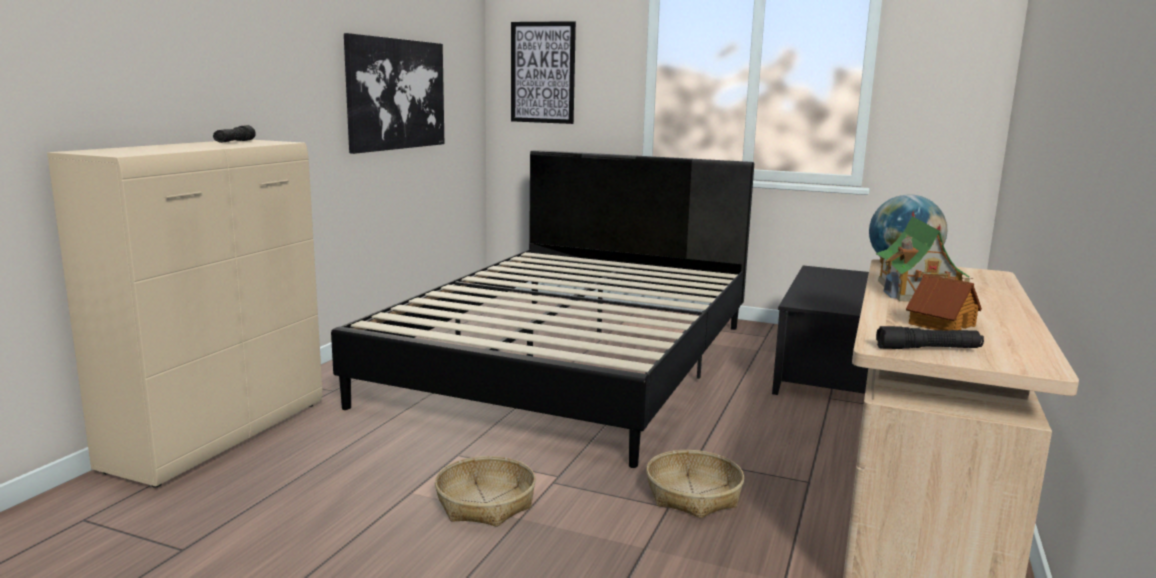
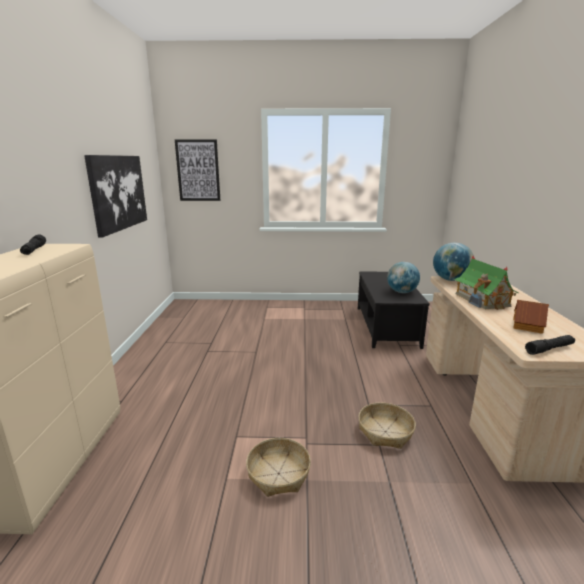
camera: 20 degrees left, 5 degrees up
(572, 361) = (257, 345): black bed -> none
(848, 299) = (401, 292): none -> globe

